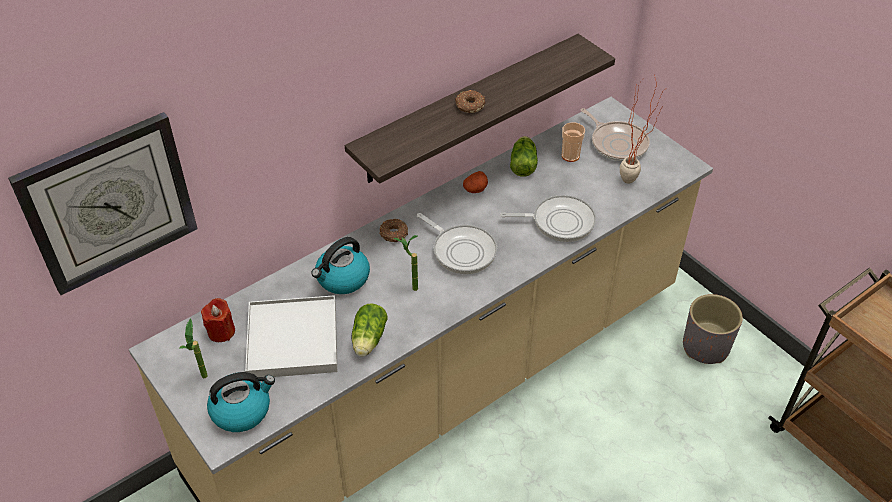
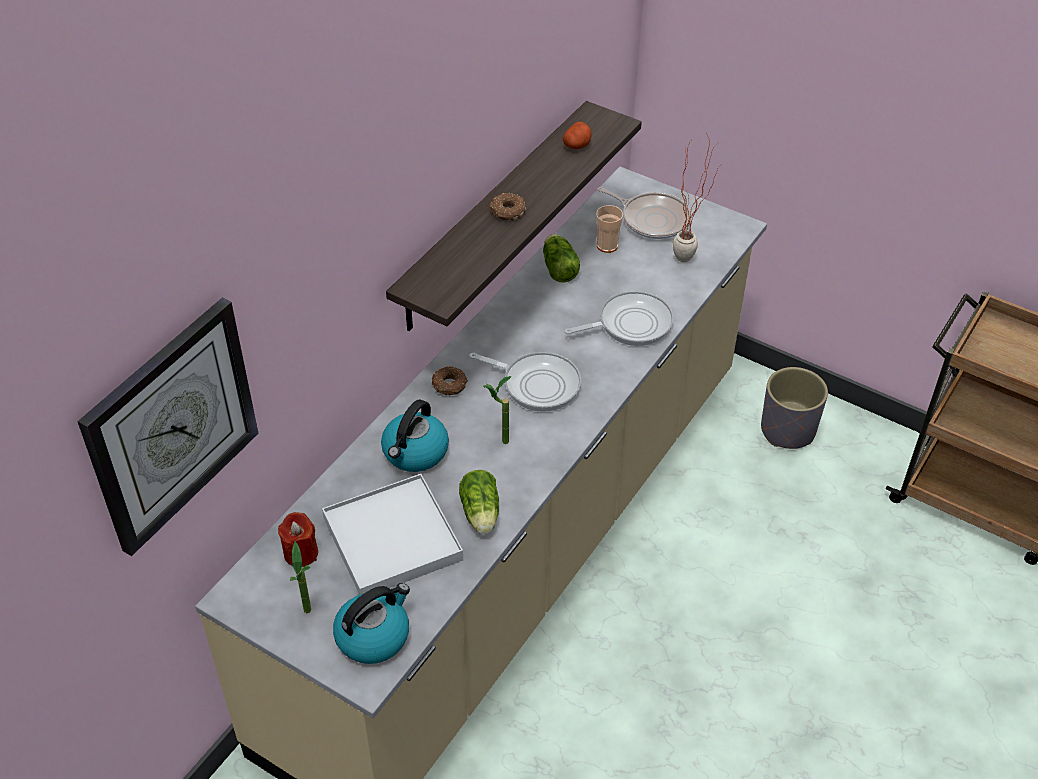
camera: 20 degrees left, 0 degrees up
(475, 189) = (518, 310): potato -> potato (577, 145)

